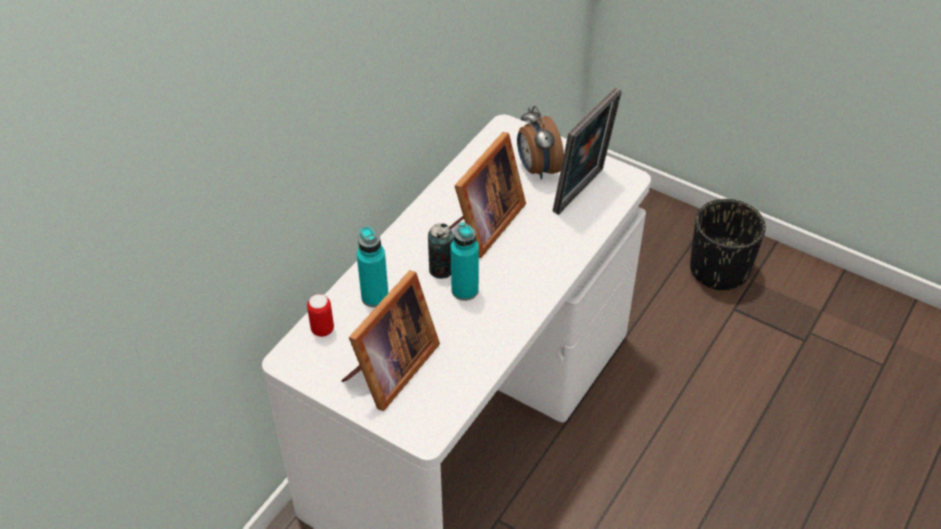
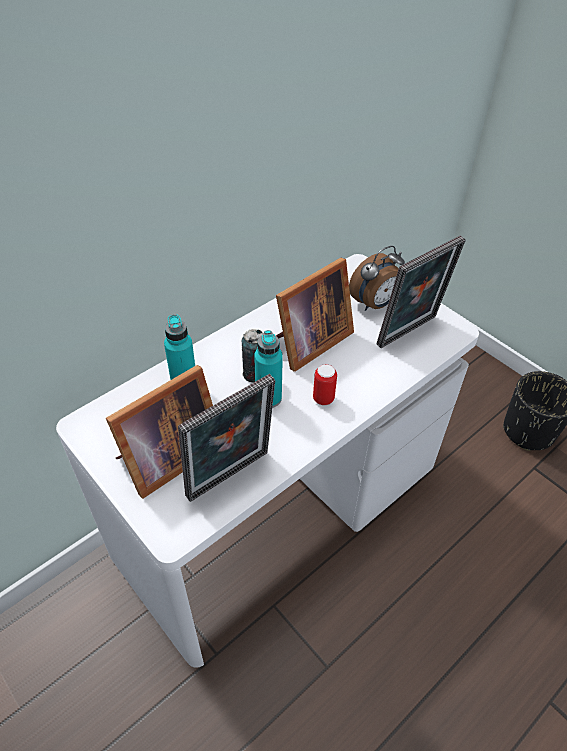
camera: 15 degrees right, 0 degrees up
(322, 329) = (125, 404): can -> can (323, 399)
(459, 373) = (231, 478): none -> picture frame
(537, 169) = (375, 304): alarm clock -> alarm clock turned 120 degrees counterclockwise

